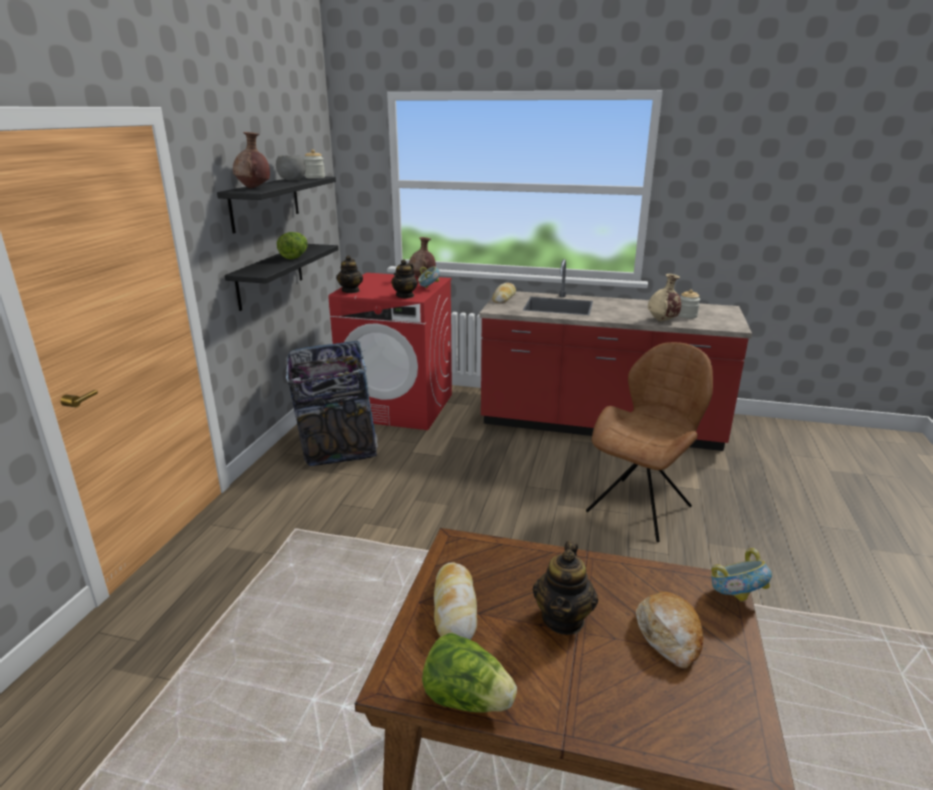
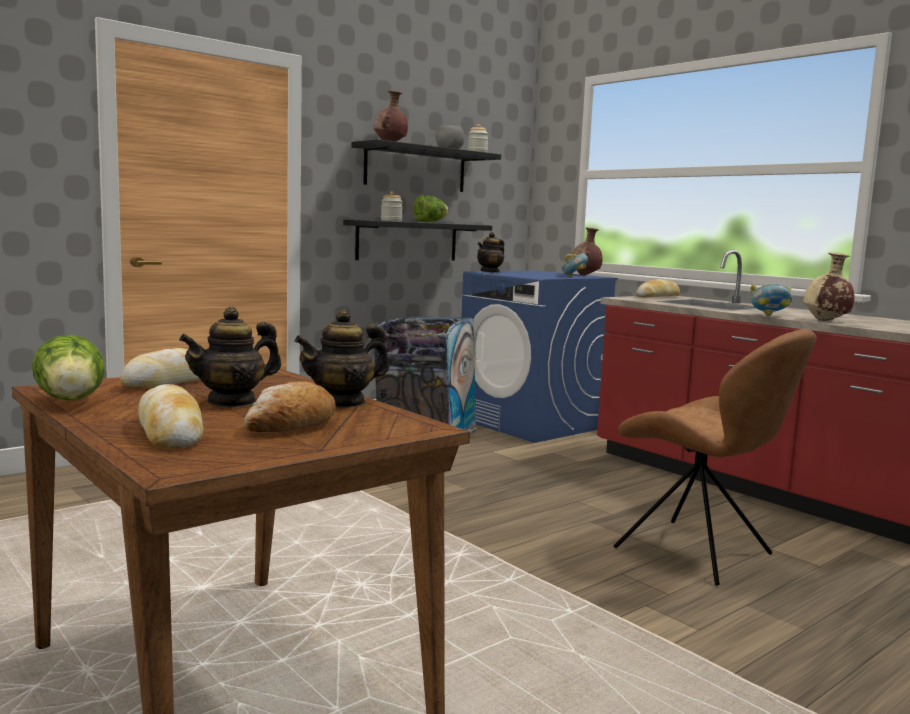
camera: 35 degrees right, 15 degrees down
(399, 406) = (531, 423): red washing machine -> blue washing machine
(405, 296) = (534, 276): teapot -> teapot (342, 402)
(633, 701) = (170, 431): none -> bread
(641, 507) = (698, 553): brown chair -> brown chair turned 60 degrees clockwise
(687, 316) = (878, 323): jar -> jar (391, 221)
(735, 597) = (416, 432): bowl -> bowl (769, 316)

